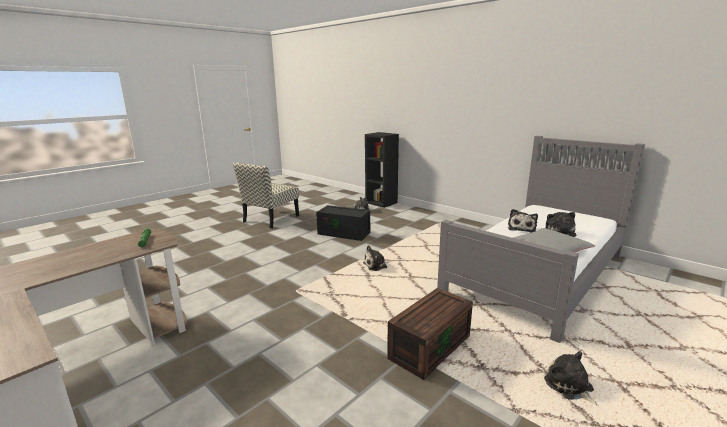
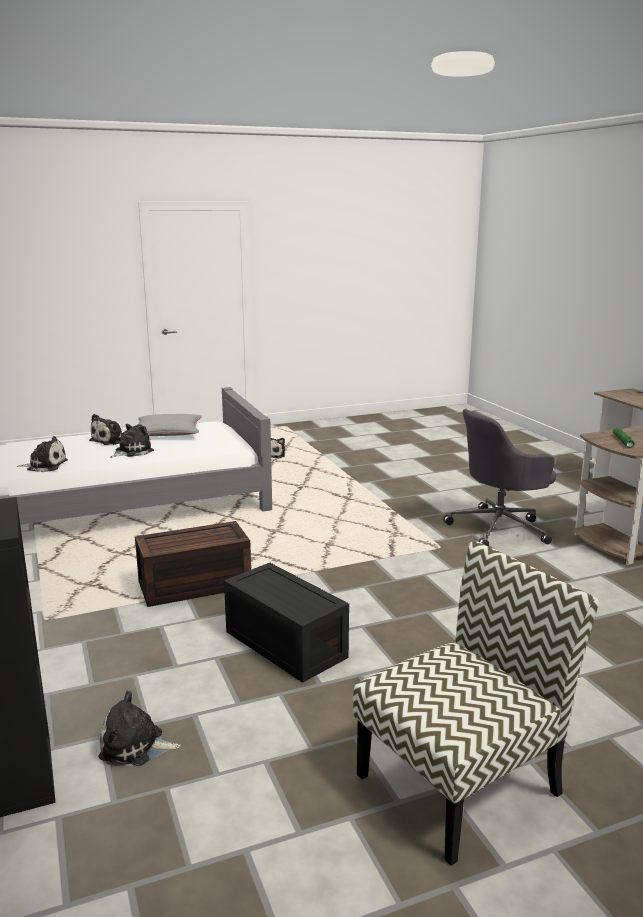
camera: 155 degrees left, 0 degrees up
(251, 321) = (499, 528): none -> grey office chair
(376, 265) = (299, 557): plush toy -> plush toy (45, 466)
(429, 346) = (335, 483): brown storage box -> brown storage box (193, 586)

